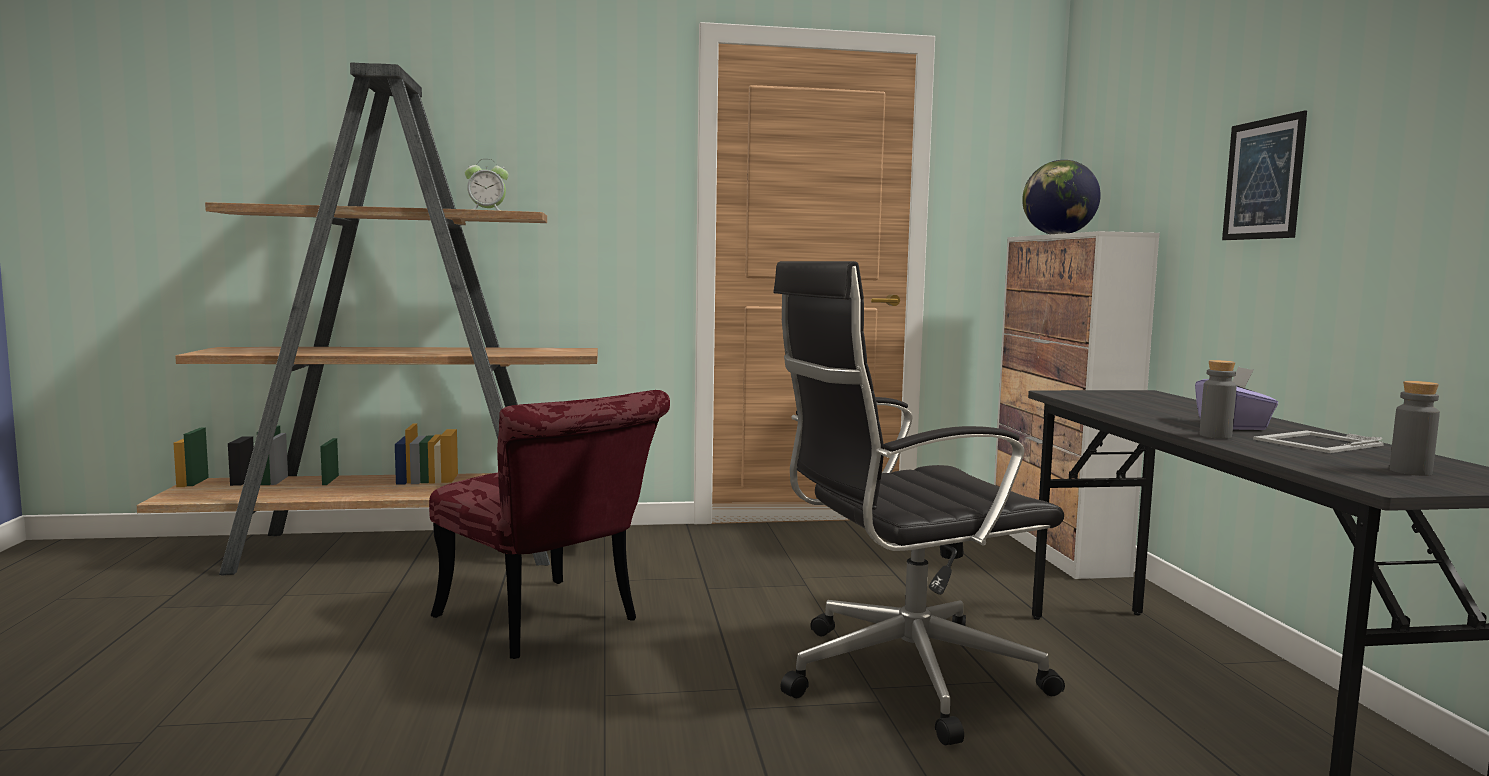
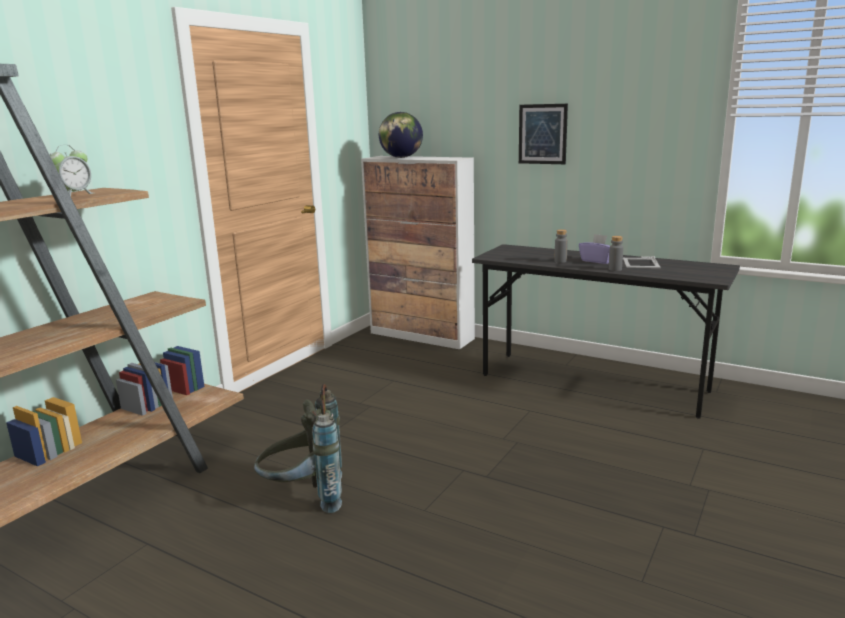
camera: 50 degrees left, 10 degrees up
(549, 624) = (305, 498): red chair -> grey backpack
(901, 677) = (501, 427): black office chair -> none
(1410, 472) = (698, 271): grey bottle -> grey bottle (560, 261)

